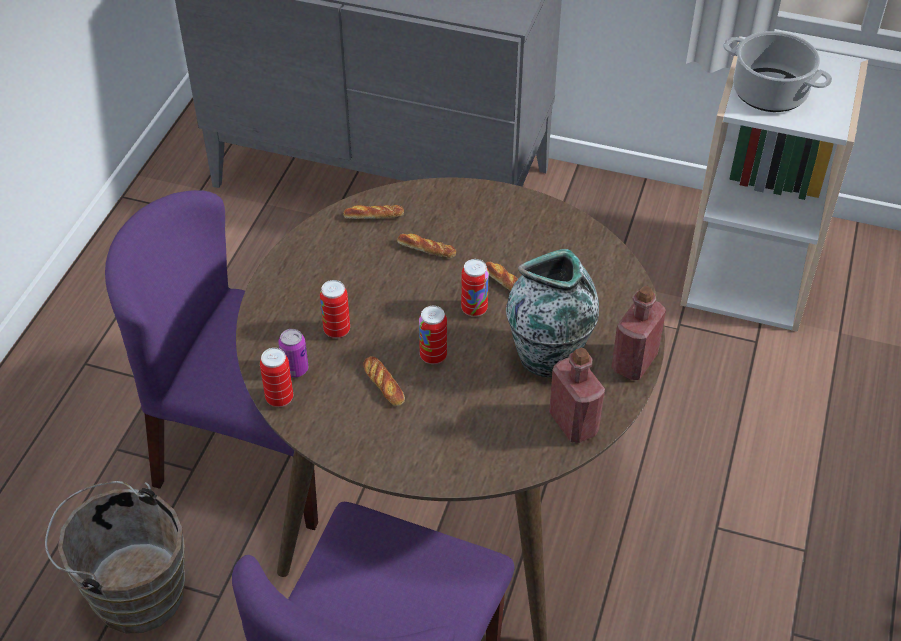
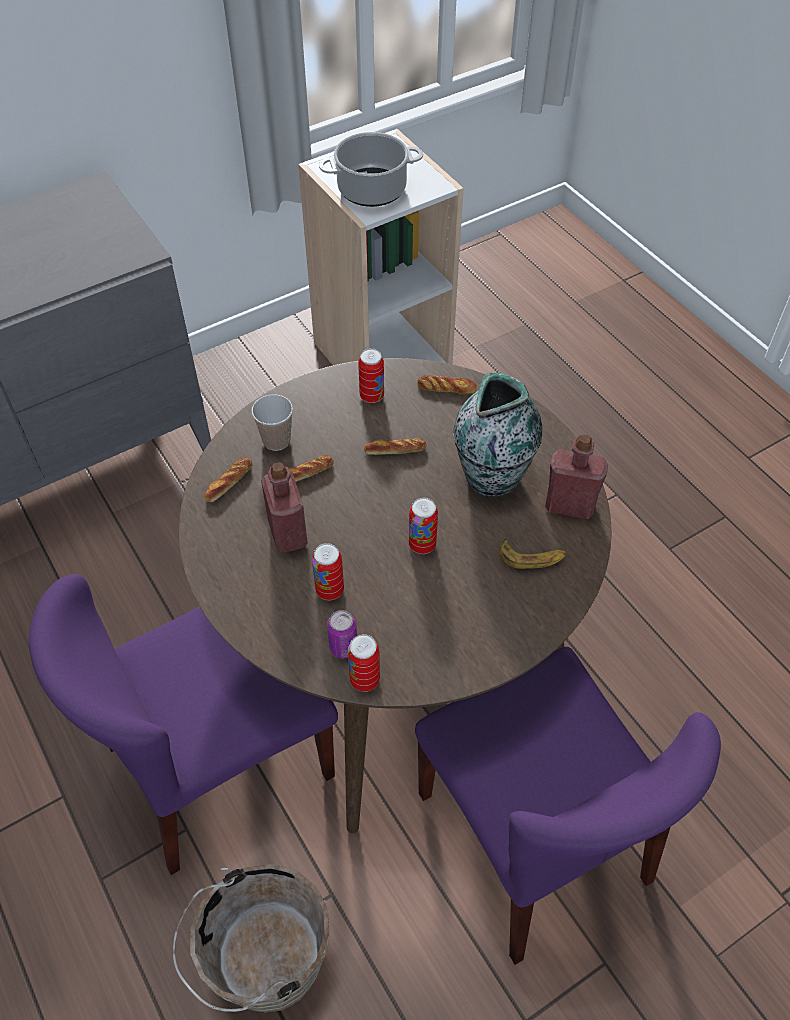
camera: 50 degrees left, 5 degrees up
(384, 384) = (420, 596): bread -> bread (446, 388)
(440, 214) = (276, 440): none -> cup
(474, 309) = (399, 487): can -> can (371, 396)
(493, 430) = (532, 557): none -> banana
(634, 362) = (544, 433): red bottle -> red bottle (287, 533)

